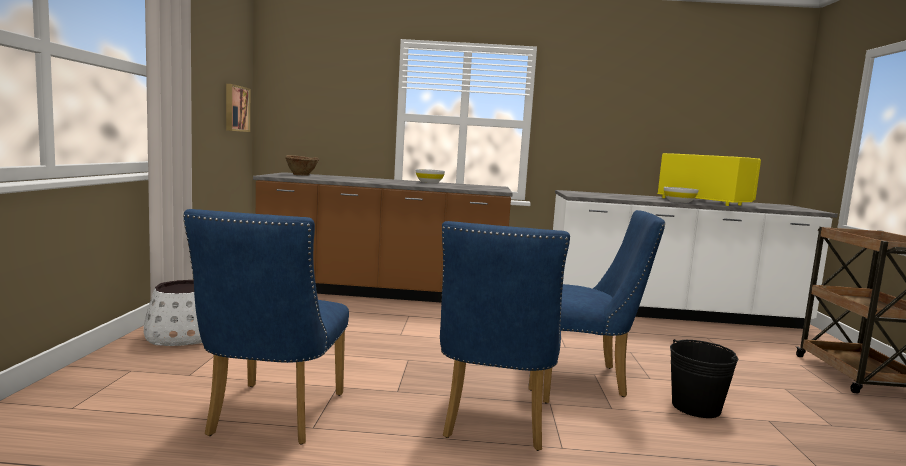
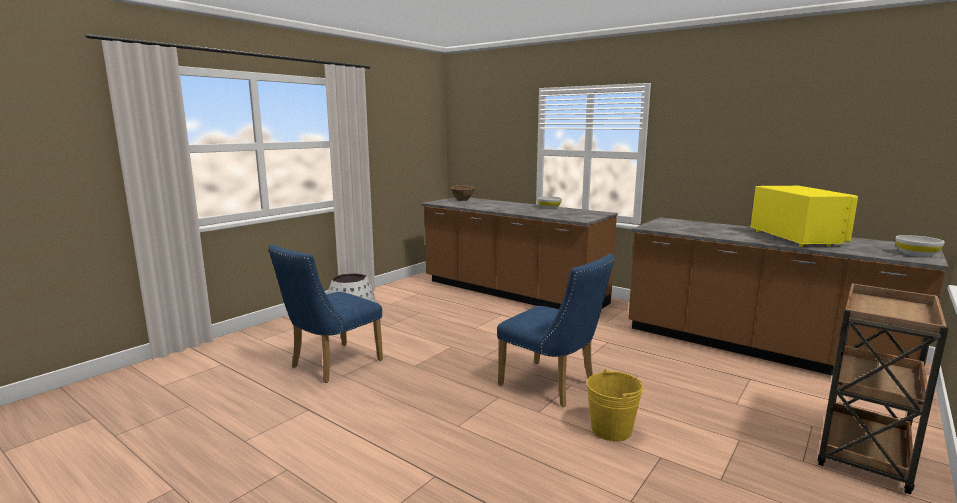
camera: 35 degrees right, 5 degrees up
(236, 108) = (426, 152): picture -> none
(494, 423) = (441, 399): blue chair -> none
(671, 312) = (758, 348): white counter -> brown counter
(679, 202) = (751, 238): white bowl -> white bowl (916, 254)
(696, 407) = (611, 430): black bucket -> yellow bucket

